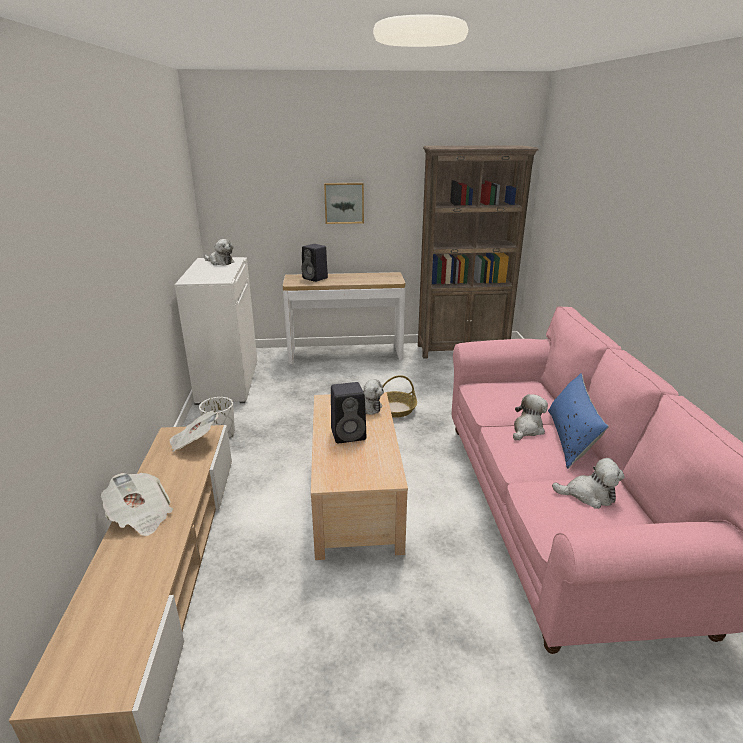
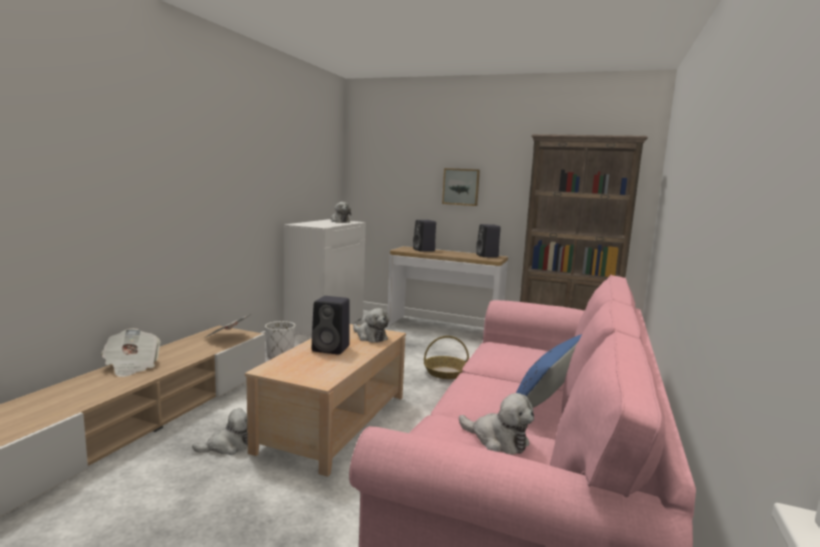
camera: 25 degrees right, 15 degrees down
(383, 276) = (487, 256): none -> black speaker
(527, 429) = (506, 382): plush toy -> plush toy (227, 446)

